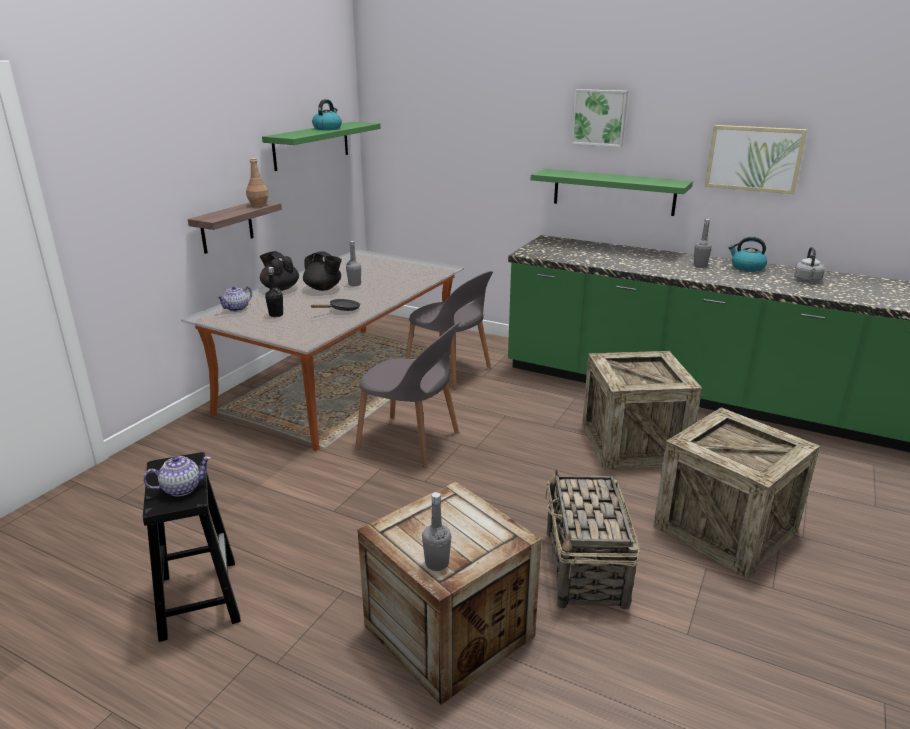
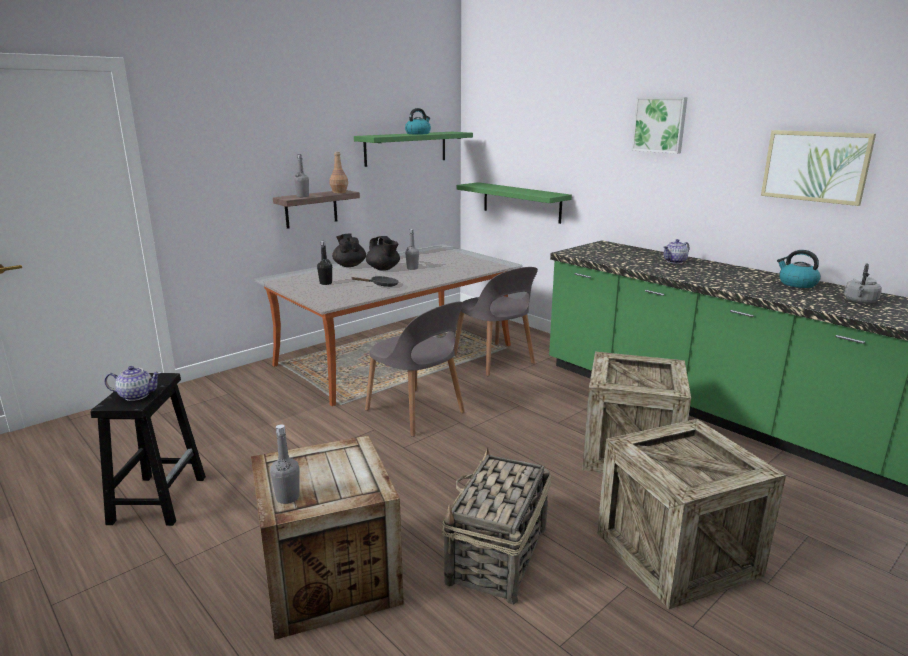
camera: 20 degrees right, 5 degrees down
(237, 308) = (301, 276): teapot -> teapot (675, 261)
(613, 192) = (671, 199): green shelf -> green shelf (521, 202)
(700, 265) = (743, 277): grey bottle -> grey bottle (303, 196)

